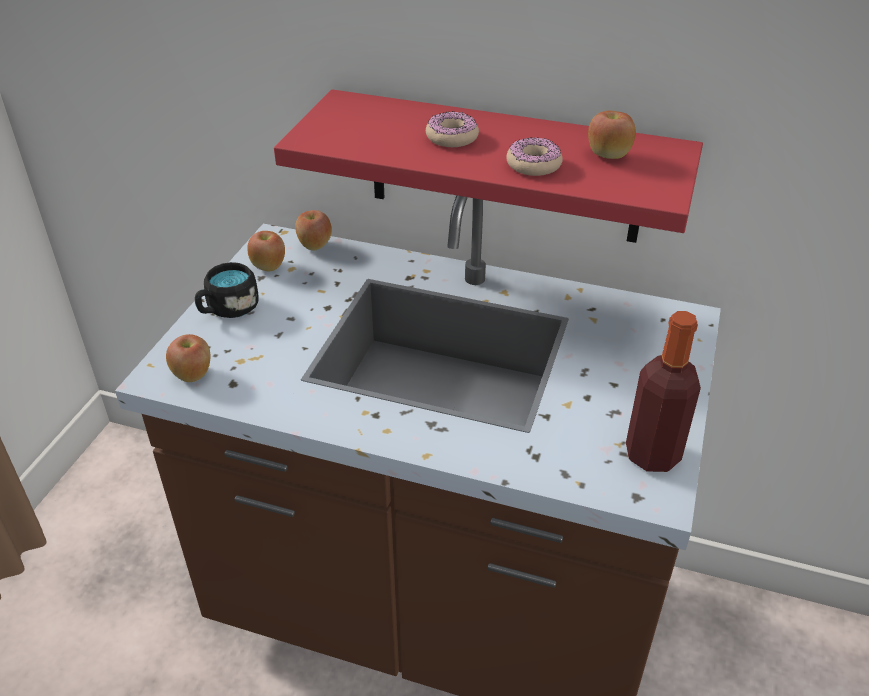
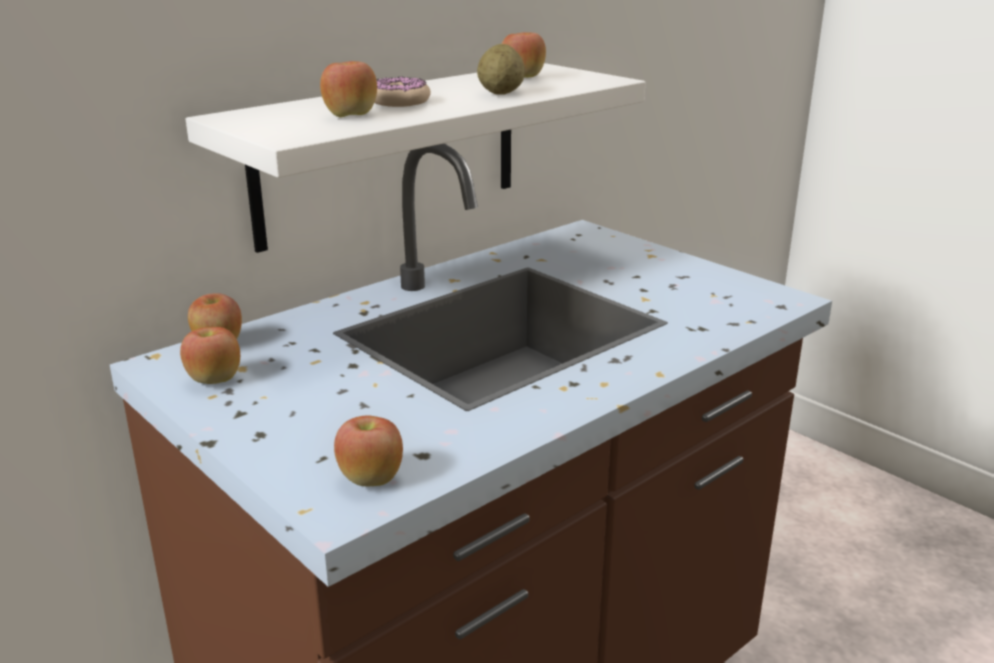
camera: 60 degrees left, 15 degrees down
(228, 309) = (263, 426): black mug -> none
(386, 136) = (350, 116): none -> apple
(504, 167) = (391, 152): red shelf -> white shelf
(533, 164) = (501, 93): donut -> potato
(652, 454) = (736, 287): bottle -> none

